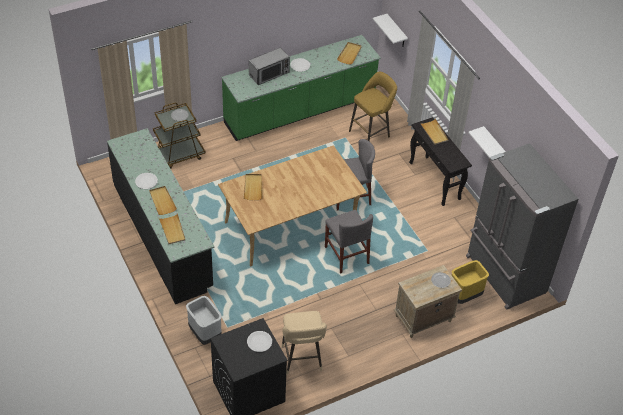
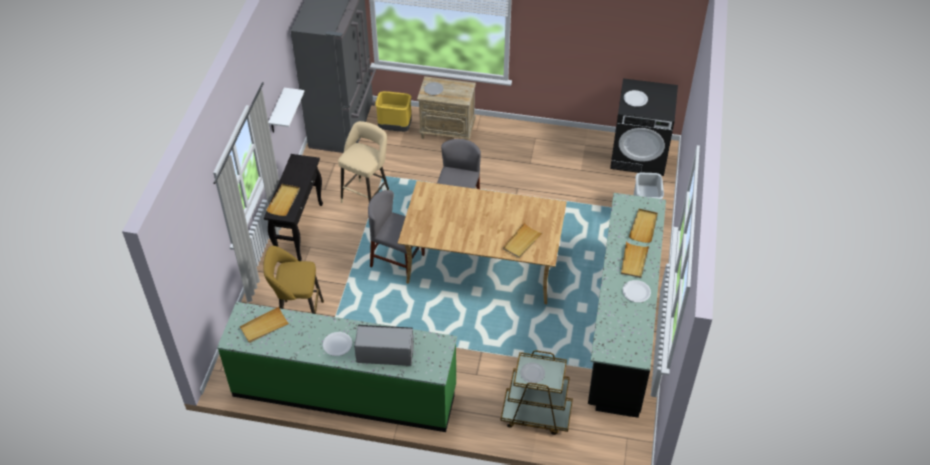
camera: 140 degrees left, 0 degrees up
(302, 360) = (576, 153): beige stool -> beige stool (367, 195)
(396, 31) = (198, 288): white shelf -> none

